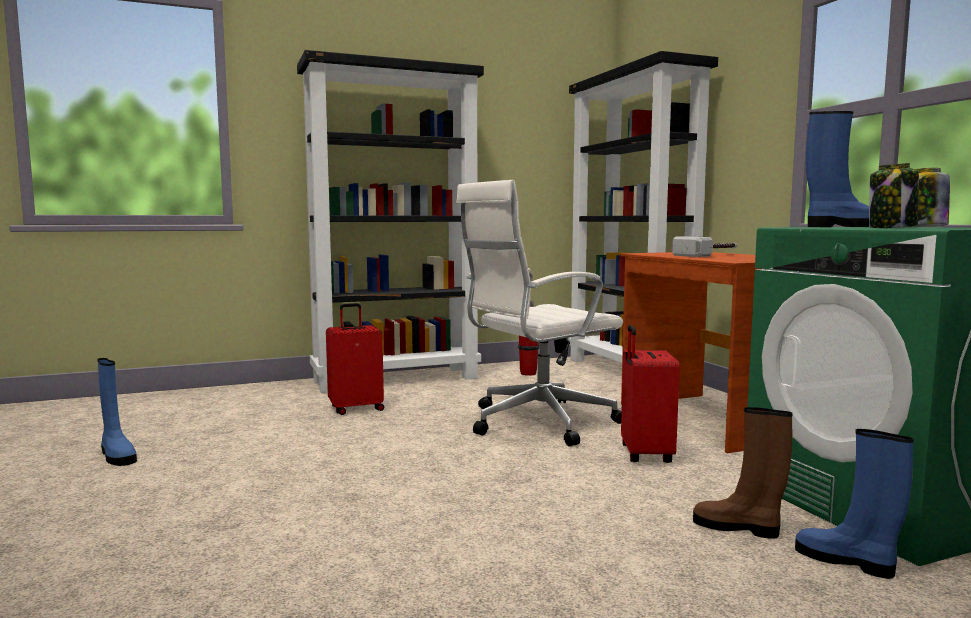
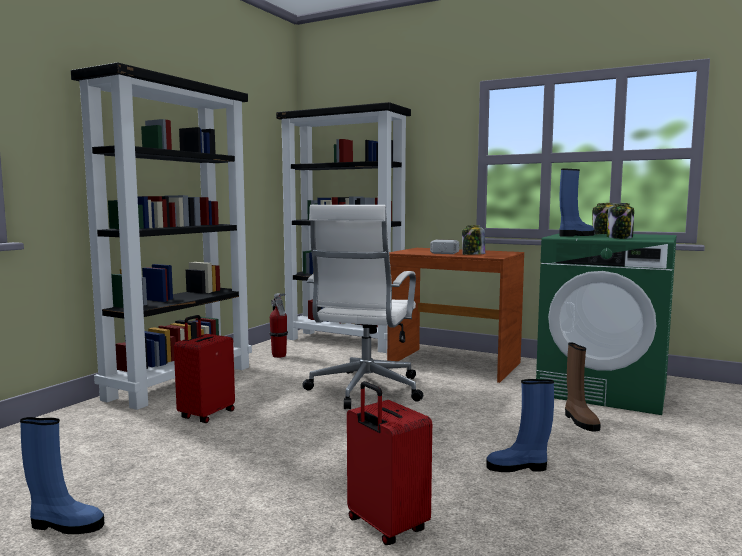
camera: 40 degrees left, 0 degrees up
(644, 454) = (465, 395): red suitcase -> red suitcase (385, 526)
(716, 258) = (473, 255): none -> jar
(738, 527) = (580, 421): brown boot -> brown boot turned 90 degrees counterclockwise
(847, 561) = (641, 422): blue boot -> blue boot (518, 467)

